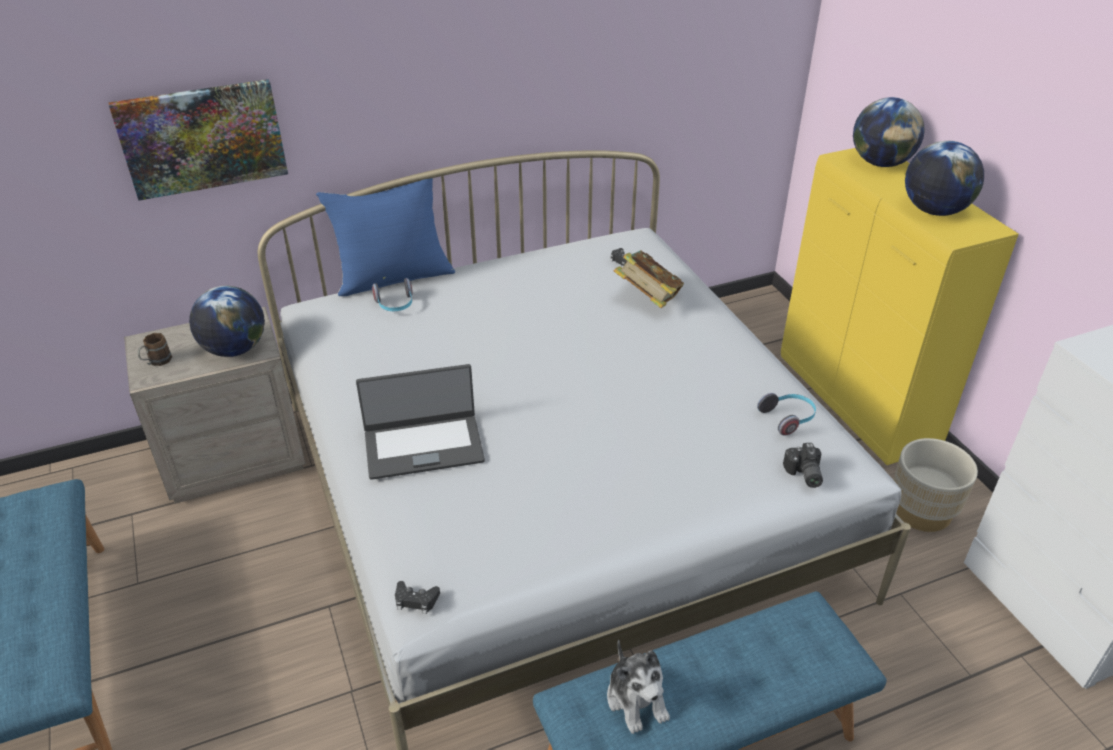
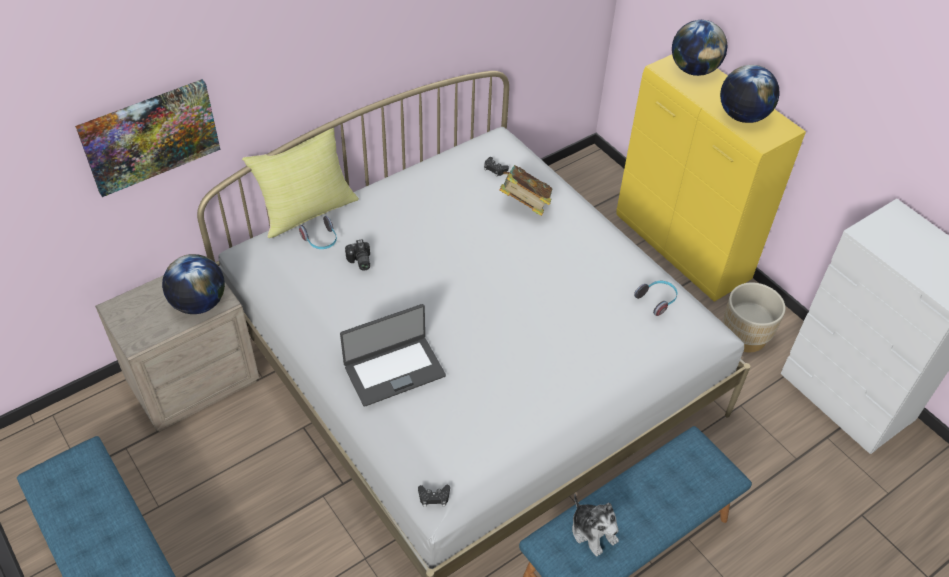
camera: 15 degrees left, 10 degrees up
(156, 362) = (137, 327): brown mug -> none
(393, 277) = (307, 211): blue pillow -> yellow pillow
(803, 474) = (677, 346): camera -> camera (359, 261)

